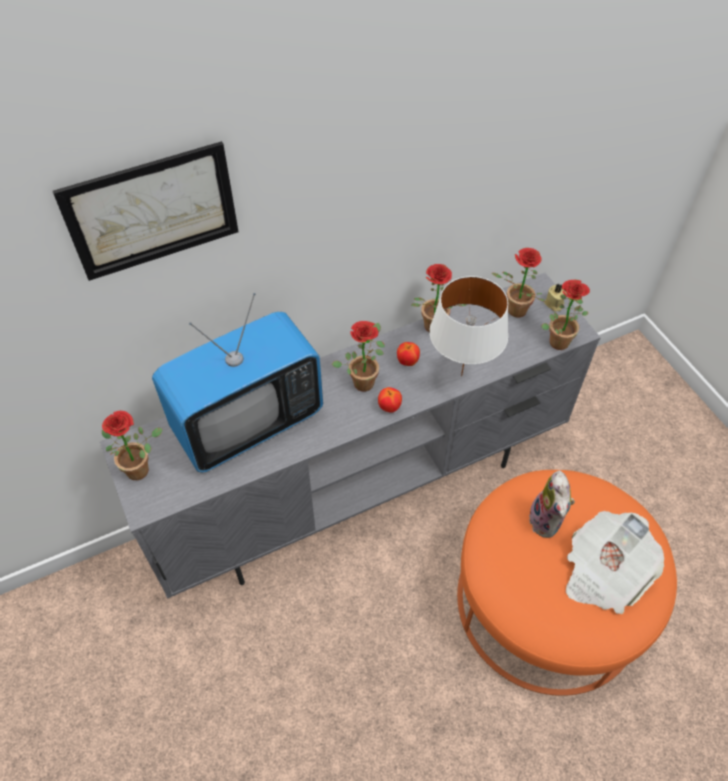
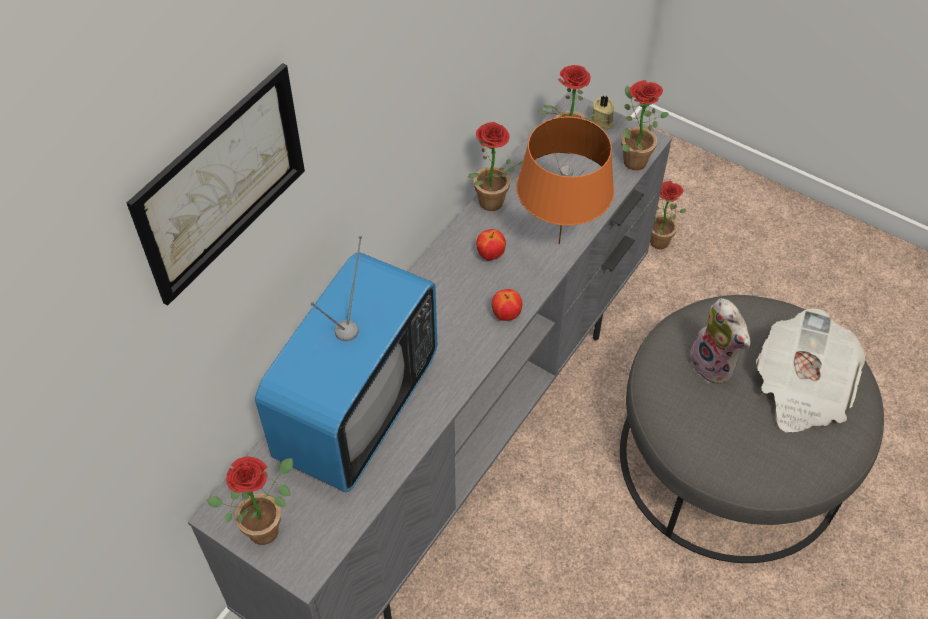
camera: 30 degrees left, 0 degrees up
(364, 379) = (456, 297): potted plant -> potted plant (657, 238)
(460, 375) = (558, 243): white table lamp -> orange table lamp
(547, 601) = (730, 459): orange ottoman -> grey ottoman

